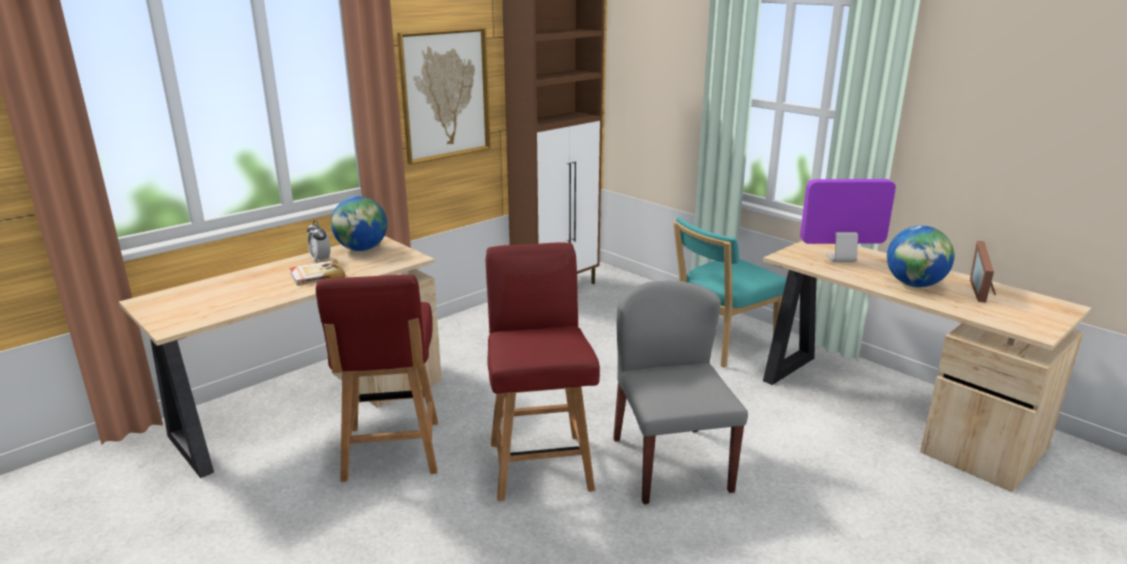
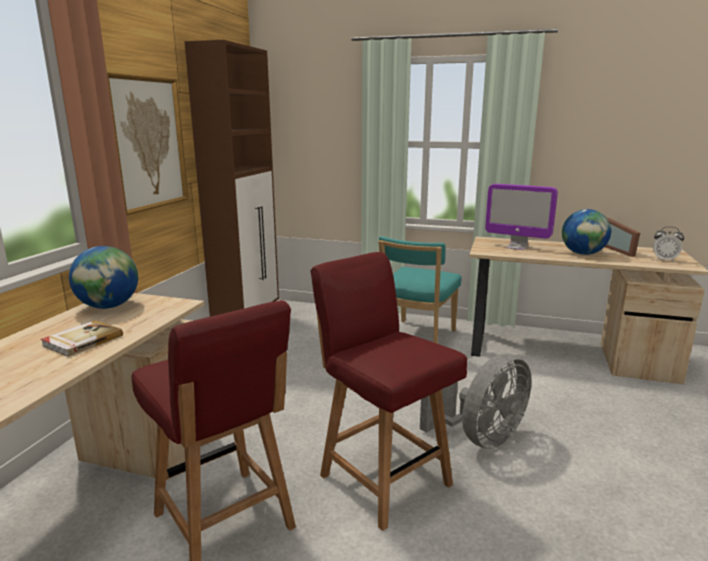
camera: 30 degrees left, 5 degrees down
(320, 259) = (68, 325): alarm clock -> alarm clock (664, 260)
(670, 463) = (481, 438): grey chair -> grey fan
(840, 259) = (516, 247): monitor -> monitor turned 120 degrees counterclockwise

